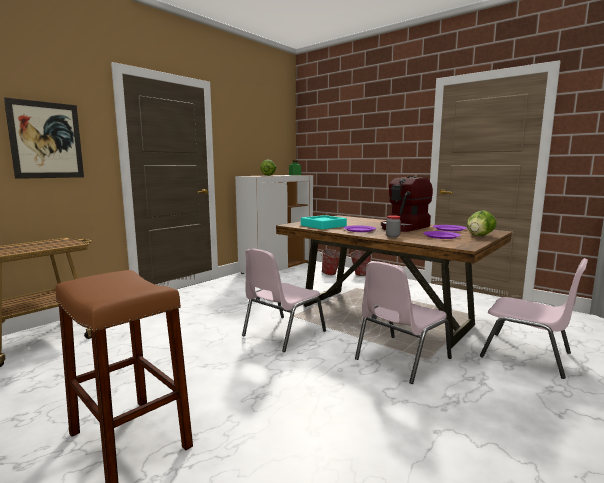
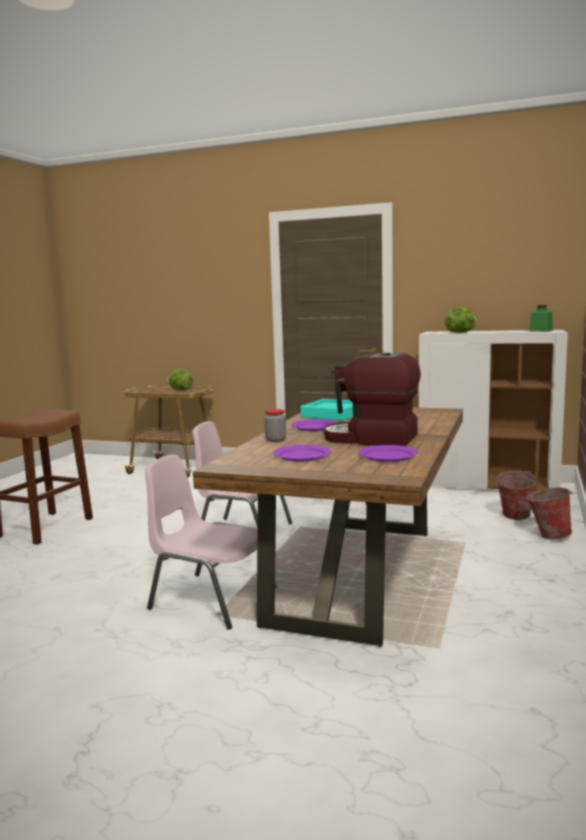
camera: 70 degrees right, 0 degrees up
(46, 140) = (211, 298): picture -> none
(479, 236) = (333, 470): lettuce -> lettuce (180, 390)
(527, 355) = (278, 694): pink chair -> none

